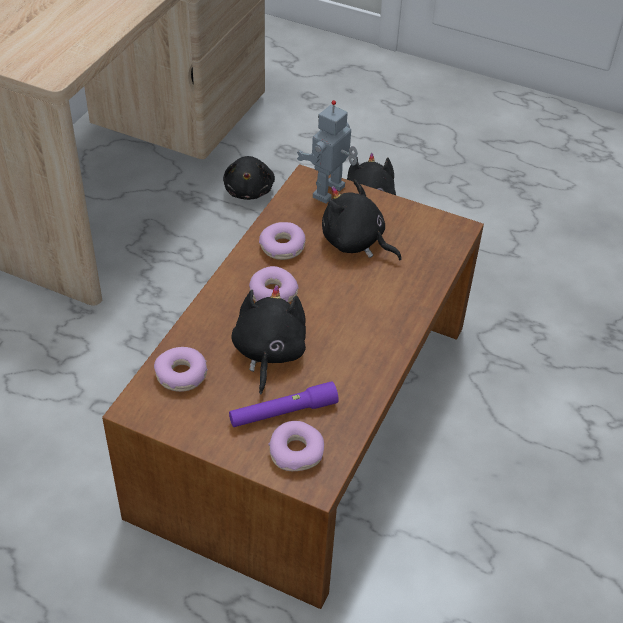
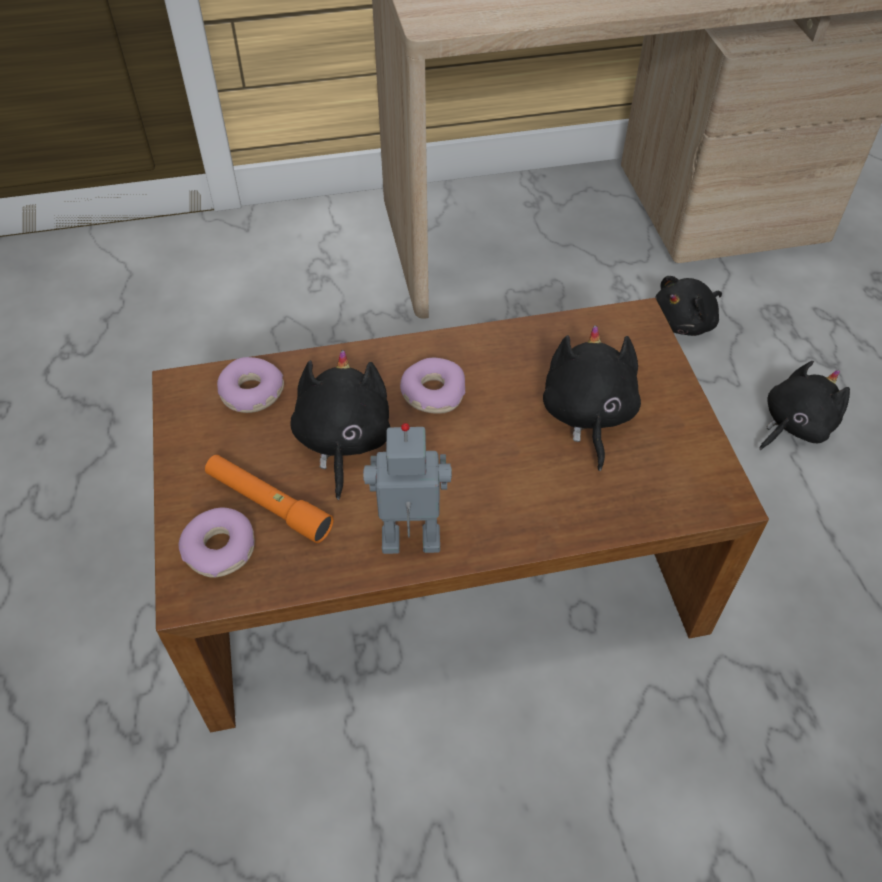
camera: 55 degrees right, 5 degrees up
(268, 353) = (342, 441): black plush toy -> black plush toy turned 60 degrees counterclockwise
(282, 247) = (510, 360): donut -> none
(283, 412) = (268, 504): purple flashlight -> orange flashlight
(330, 193) = (641, 348): toy robot -> toy robot (410, 544)

